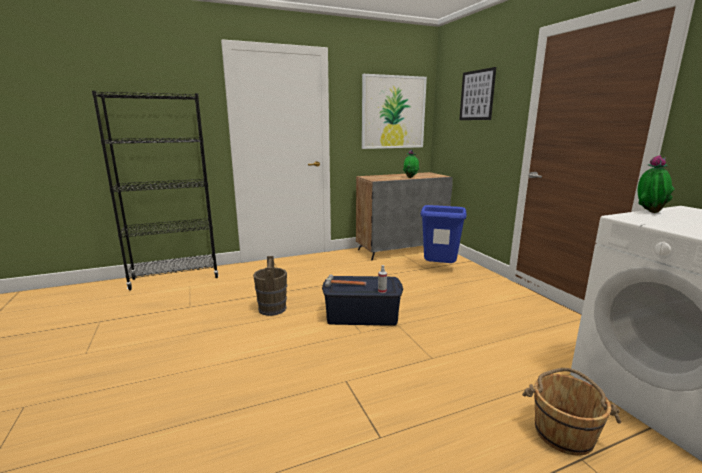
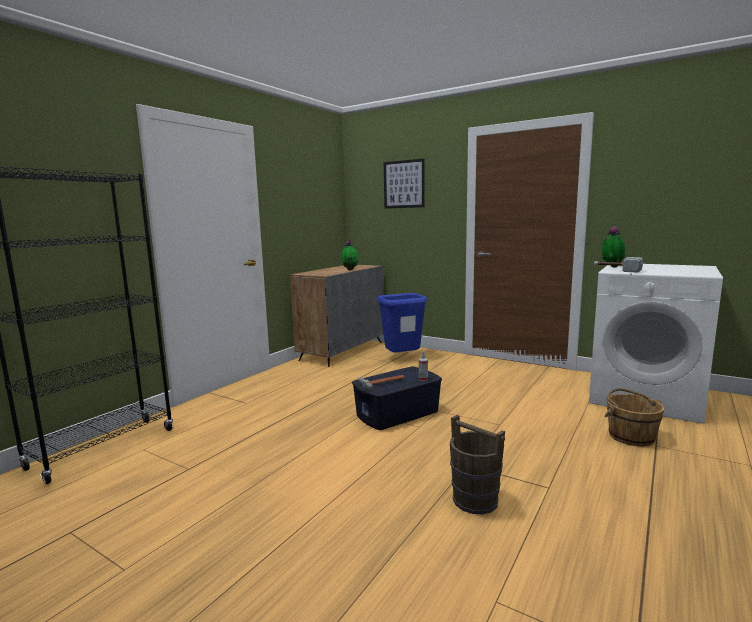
camera: 35 degrees left, 5 degrees down
(272, 308) = (299, 437): brown bucket -> brown bucket (475, 500)
(393, 112) = (314, 201): picture -> none
(637, 217) = (617, 270): none -> hammer

